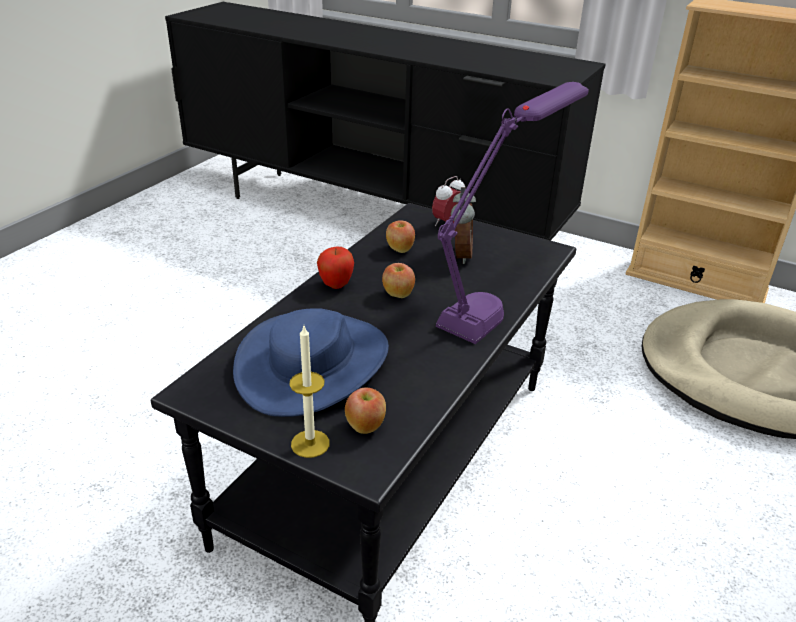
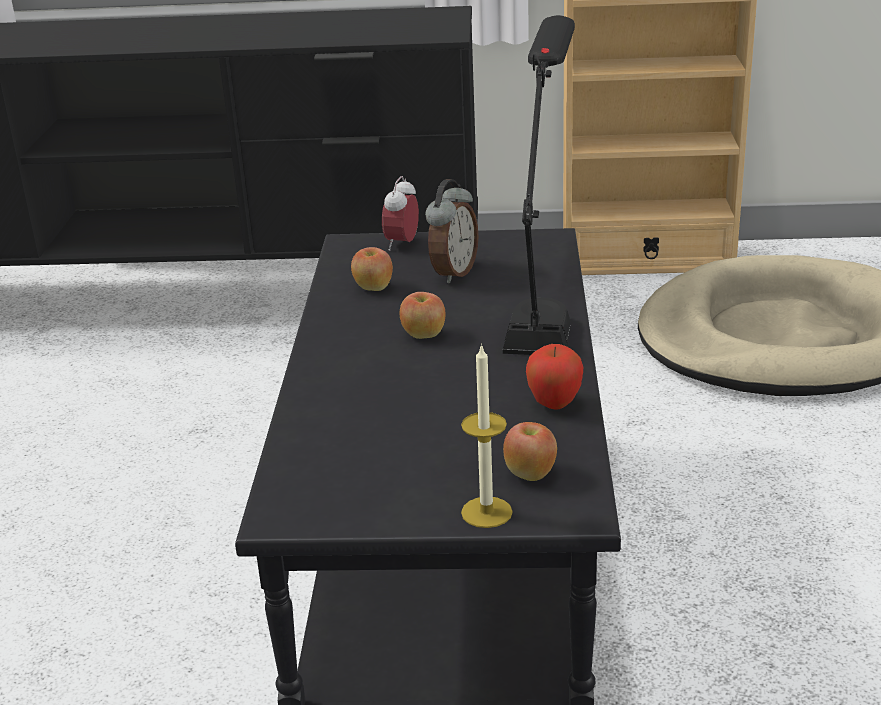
camera: 25 degrees left, 5 degrees down
(313, 364) = (402, 436): blue hat -> none
(336, 285) = (336, 349): apple -> apple (554, 404)
(460, 255) = (452, 273): alarm clock -> alarm clock turned 45 degrees clockwise
(498, 300) = (545, 305): purple table lamp -> black table lamp

